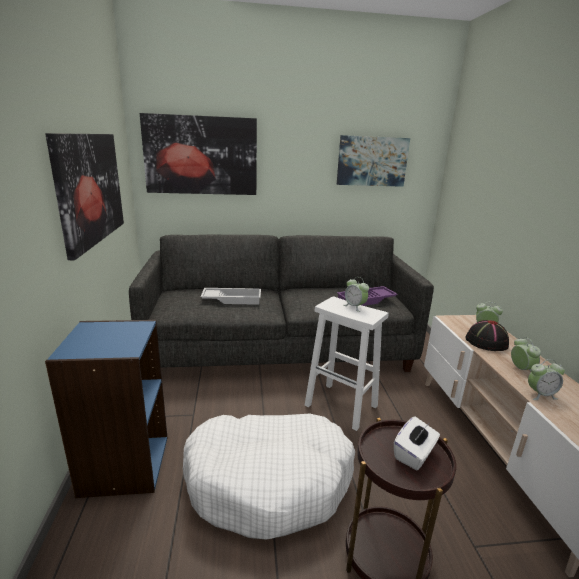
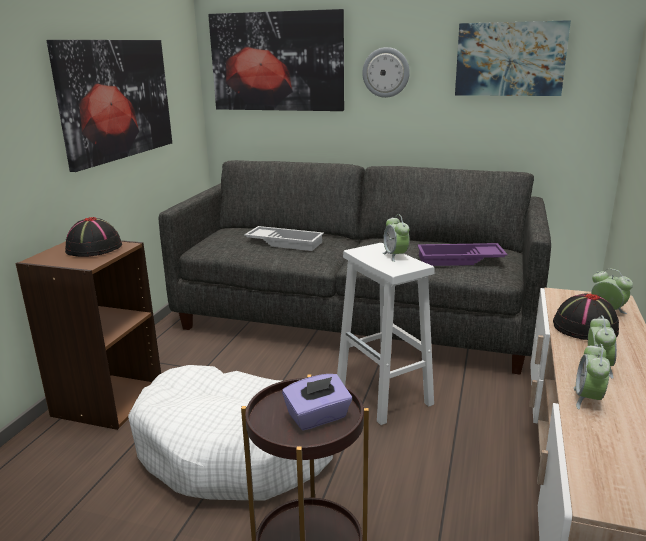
camera: 25 degrees right, 0 degrees up
(115, 333) = (94, 249): none -> black hat
(124, 465) = (107, 400): blue bookcase -> brown bookcase
(288, 167) = (386, 72): none -> wall clock
(414, 454) = (318, 417): white tissue box -> purple tissue box
(540, 395) = (588, 399): alarm clock -> alarm clock turned 90 degrees clockwise

